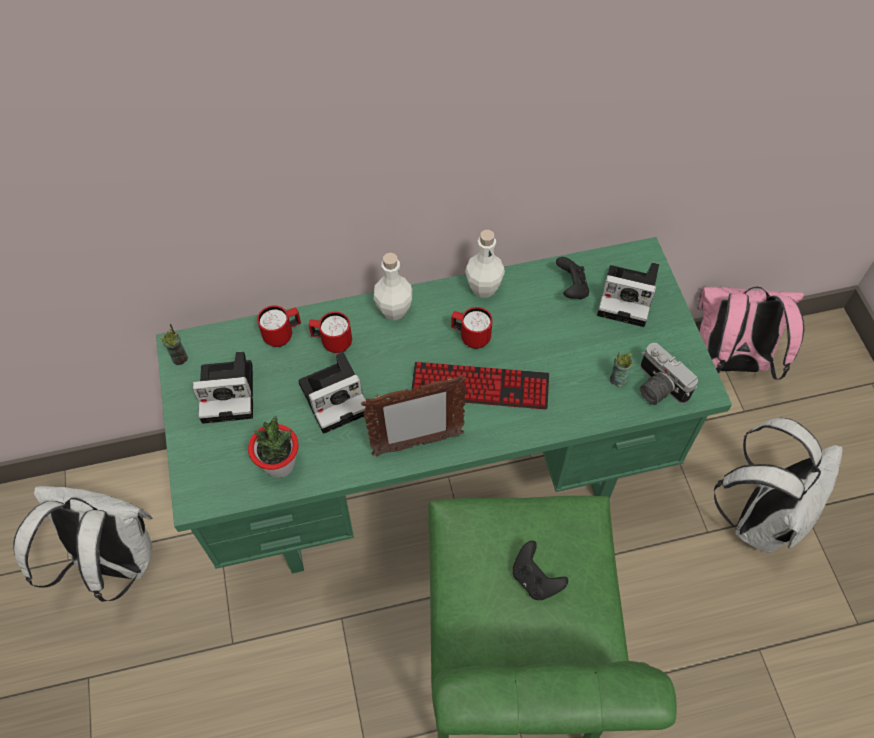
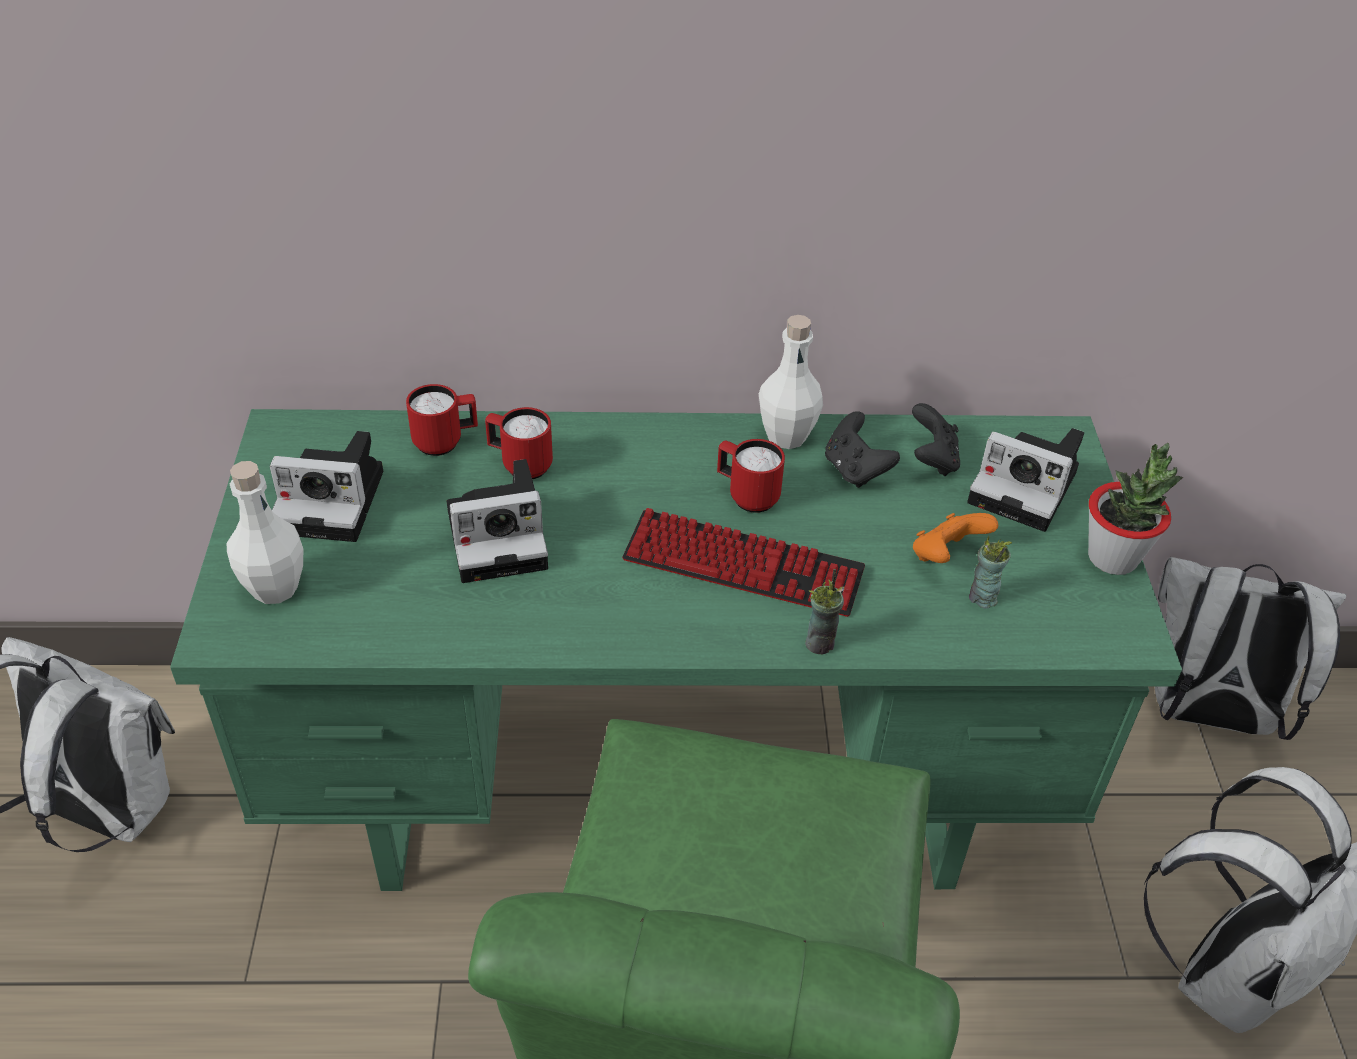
camera: 10 degrees right, 15 degrees down
(180, 358) = (275, 444): cup -> cup (820, 643)
(280, 464) = (375, 612): potted plant -> potted plant (1113, 558)
(394, 310) = (633, 440): white bottle -> white bottle (275, 588)
(417, 444) = (612, 627): picture frame -> none
(535, 579) = (760, 864): black game controller -> black game controller (855, 470)
(592, 356) = (946, 556): none -> orange game controller
(656, 387) = (1049, 620): camera -> none
(728, 362) = (1205, 714): pink backpack -> white backpack

